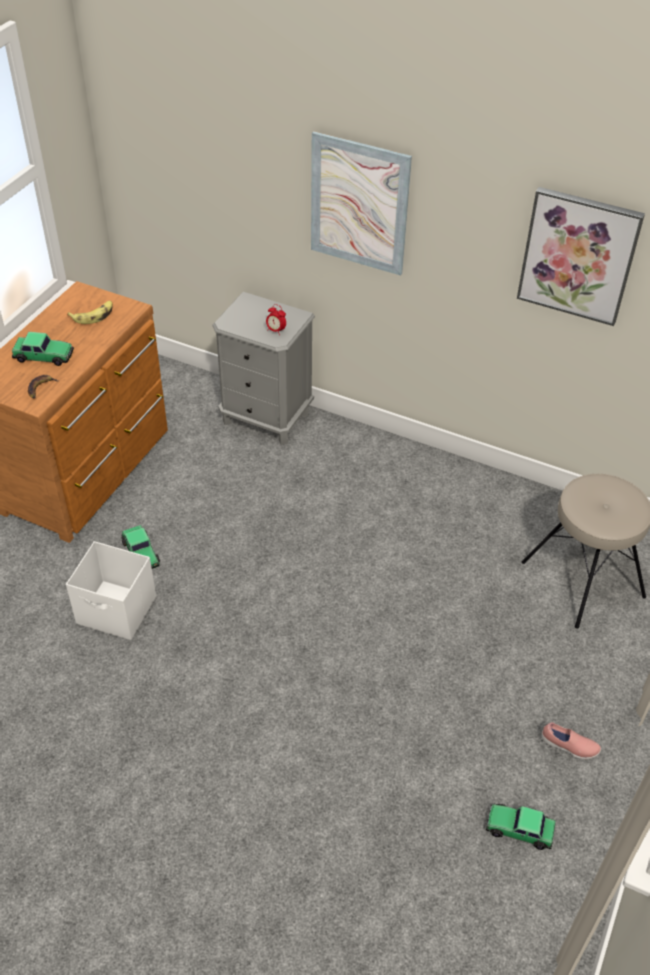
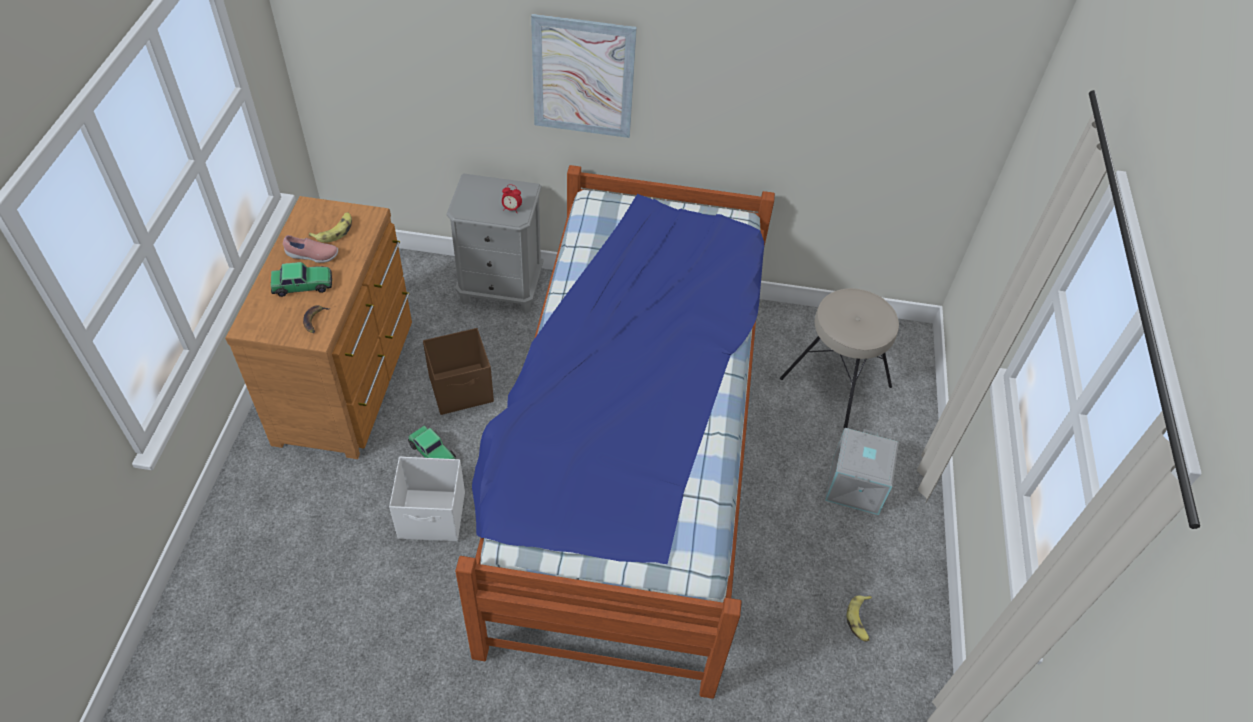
camera: 20 degrees left, 5 degrees up
(192, 501) = (462, 389): none -> brown storage box
(330, 601) = (627, 456): none -> bed
(519, 829) = (860, 620): toy car -> banana
(567, 689) = (856, 486): none -> grey storage box
(569, 747) = (875, 537): pink shoe -> pink shoe (312, 256)
(578, 256) = (803, 99): picture -> none

